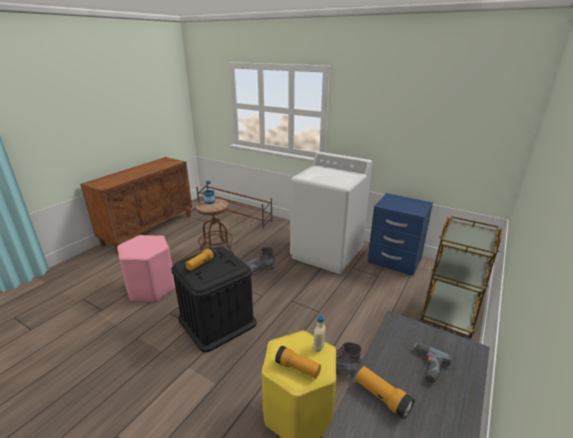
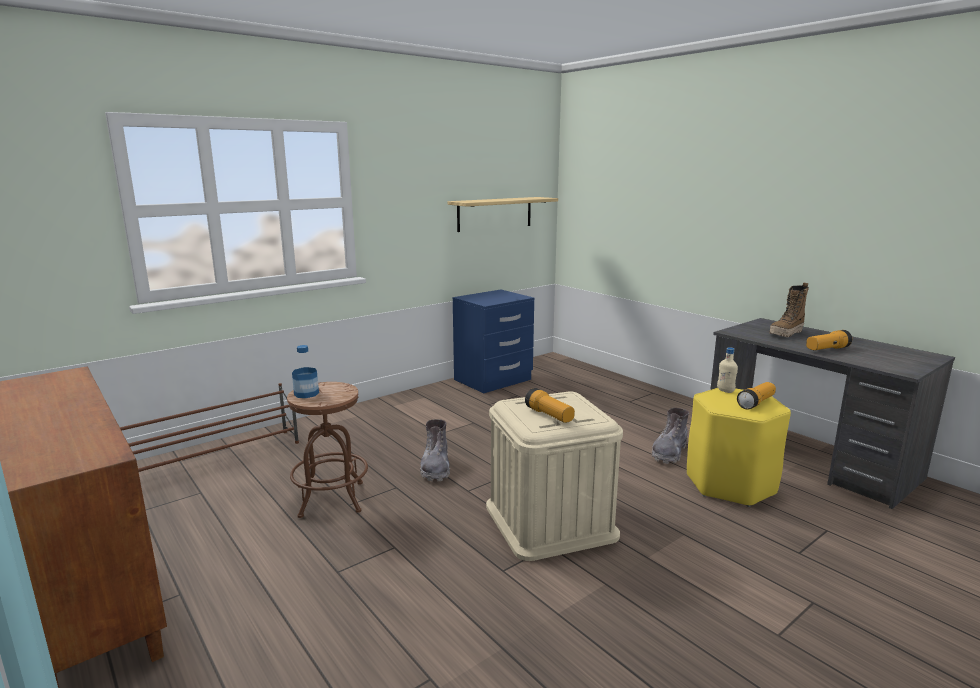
camera: 70 degrees left, 10 degrees down
(152, 288) = (399, 592): pink stool -> none
(217, 321) = (550, 520): black storage box -> beige storage box
(327, 253) = (438, 410): white washing machine -> none
(427, 365) = (786, 334): power drill -> boot
(442, 142) = (495, 214): none -> shelf
(450, 311) = (600, 381): brown cart -> none

